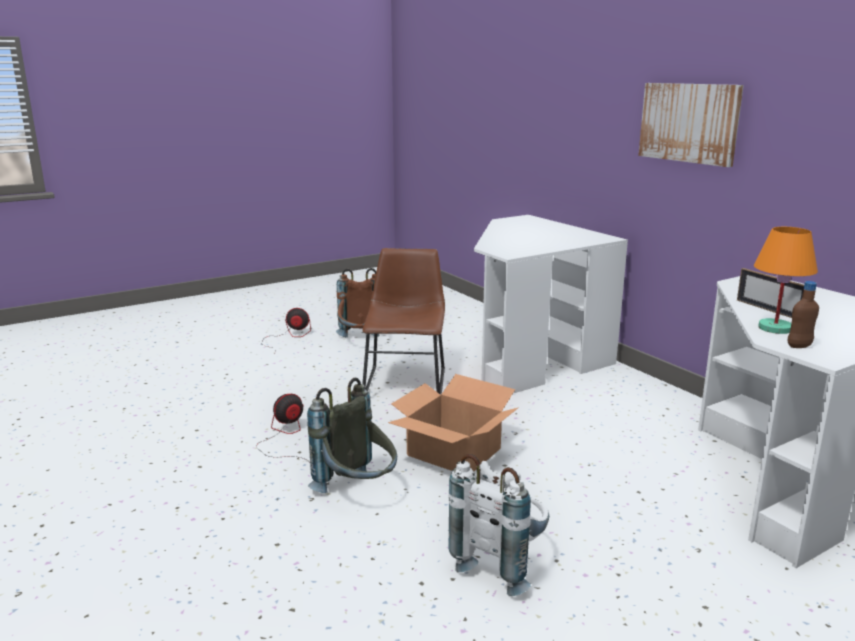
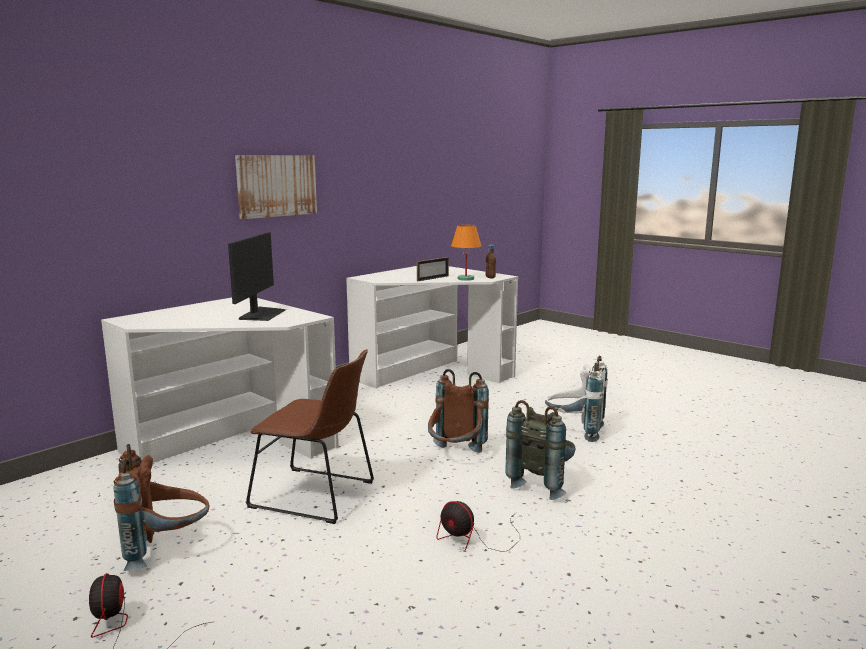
camera: 105 degrees left, 5 degrees down
(405, 383) = (317, 495): brown chair -> brown chair turned 150 degrees counterclockwise
(453, 452) = (455, 456): cardboard box -> brown backpack
(528, 242) = (262, 314): none -> monitor

